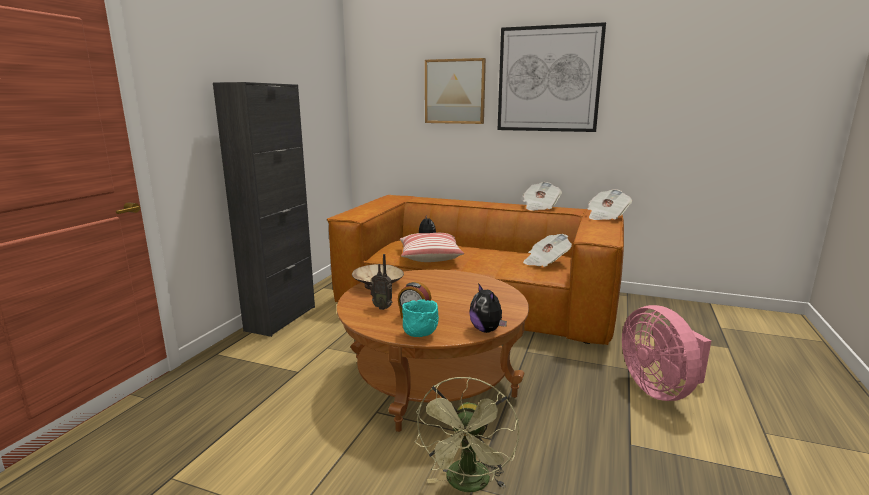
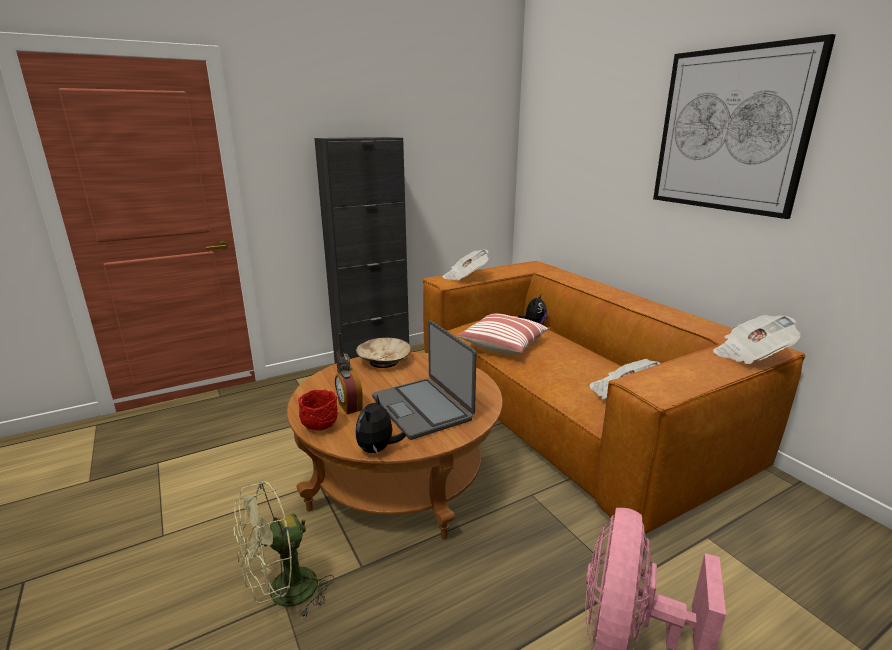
camera: 40 degrees right, 5 degrees up
(420, 335) = (319, 427): turquoise bowl -> red bowl
(455, 91) = (614, 143): picture -> none
(466, 300) = (422, 408): none -> laptop
(540, 207) = (681, 315): newspaper -> newspaper (465, 277)

